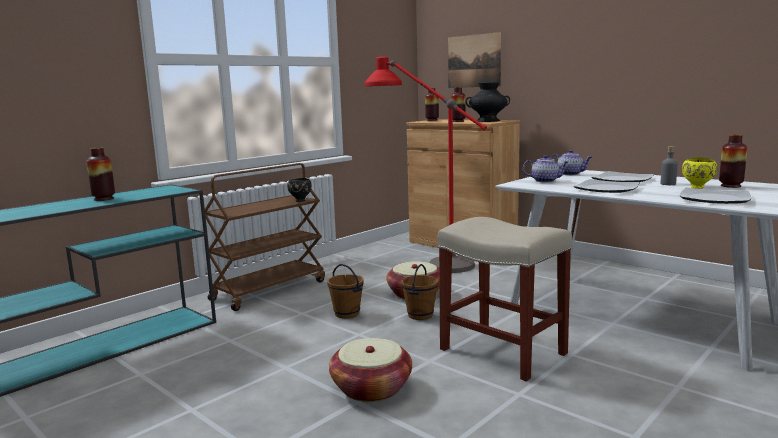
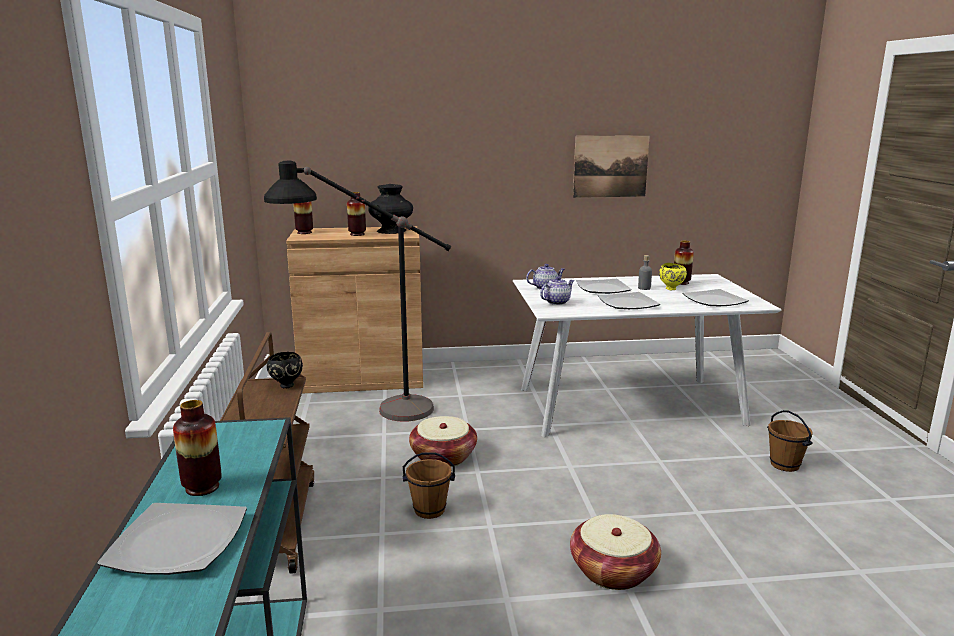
camera: 50 degrees left, 5 degrees up
(48, 207) = (177, 541): none -> plate
(420, 315) = (496, 478): brown bucket -> brown bucket (785, 465)
(425, 260) = (367, 412): red floor lamp -> black floor lamp
(474, 61) = (344, 155): picture -> picture (610, 166)
(501, 351) = (618, 482): beige stool -> none

